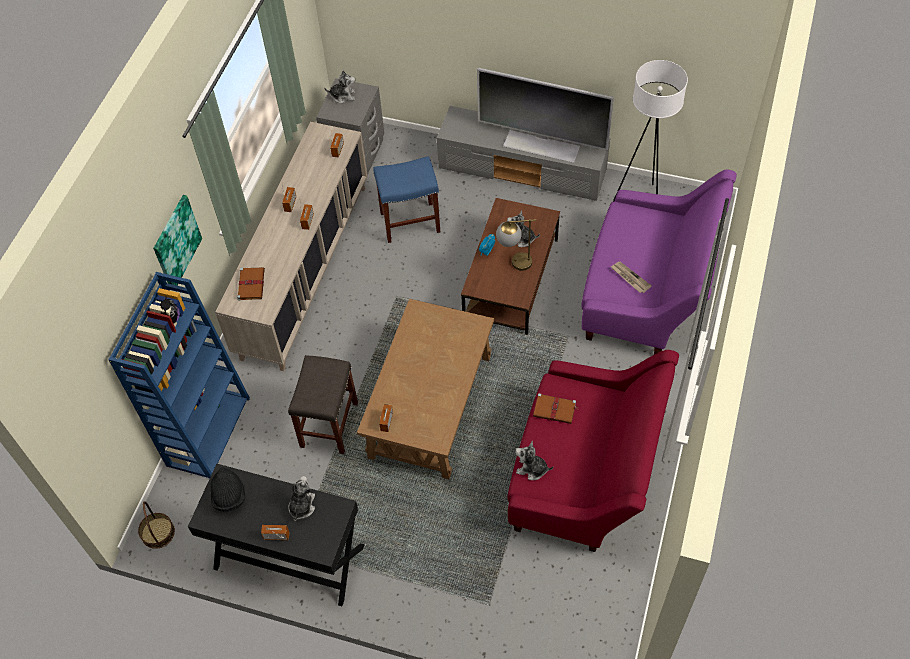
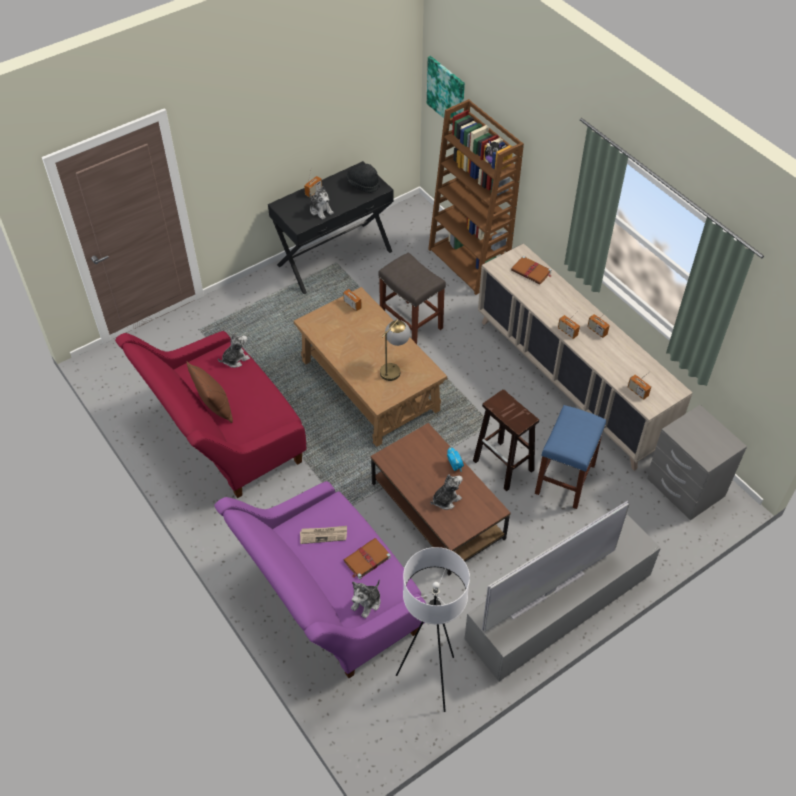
camera: 125 degrees right, 5 degrees down
(157, 532) = (414, 211): basket -> none
(176, 242) = (550, 172): picture -> picture (446, 92)
(208, 430) = (469, 263): blue bookcase -> brown bookcase
(343, 96) = (714, 438): plush toy -> plush toy (367, 603)
(431, 264) = (504, 466): none -> brown stool
(514, 263) = (425, 477): table lamp -> table lamp (394, 368)
(555, 410) = (262, 401): brown book -> brown book (366, 559)
(595, 441) = (215, 407): none -> brown pillow

